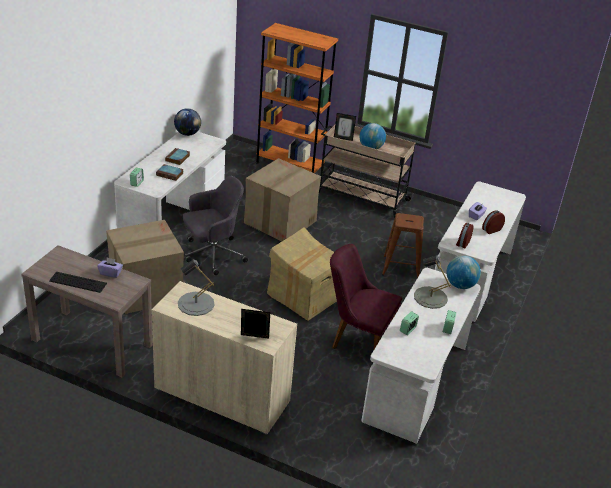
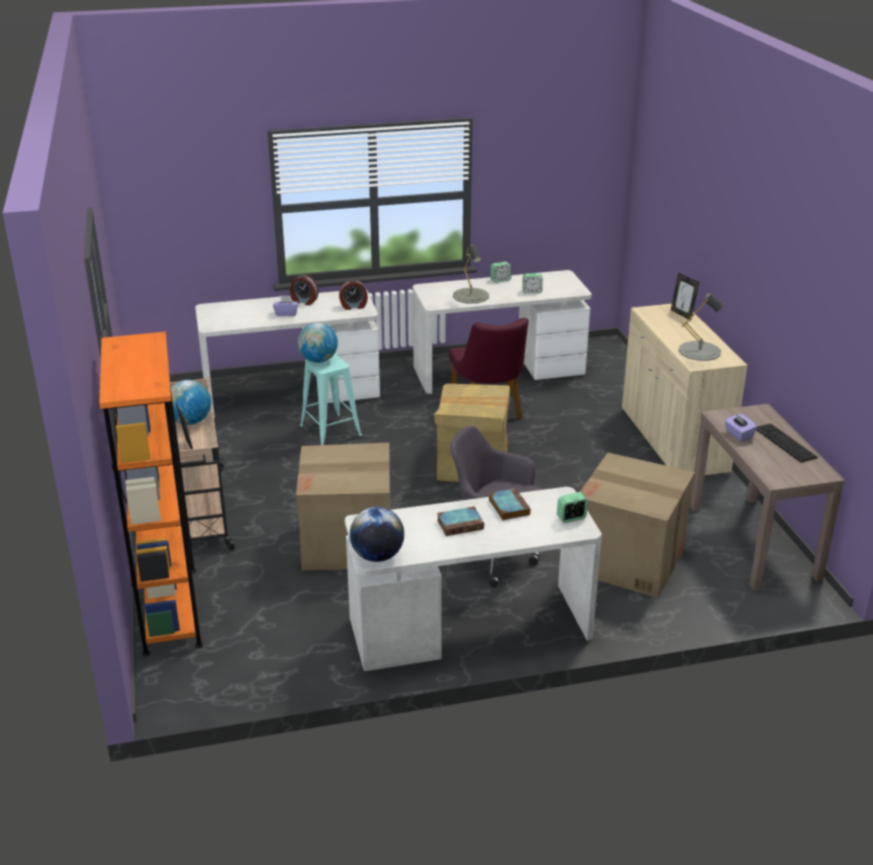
camera: 125 degrees left, 5 degrees down
(401, 268) = (330, 432): brown stool -> turquoise stool
(460, 285) = (429, 290): globe -> globe (318, 360)

